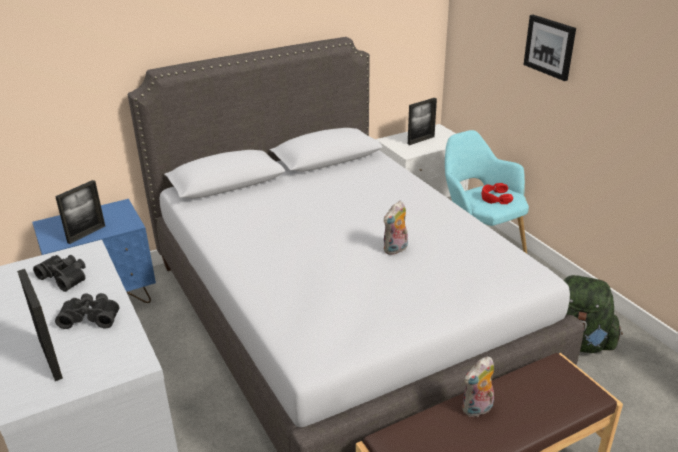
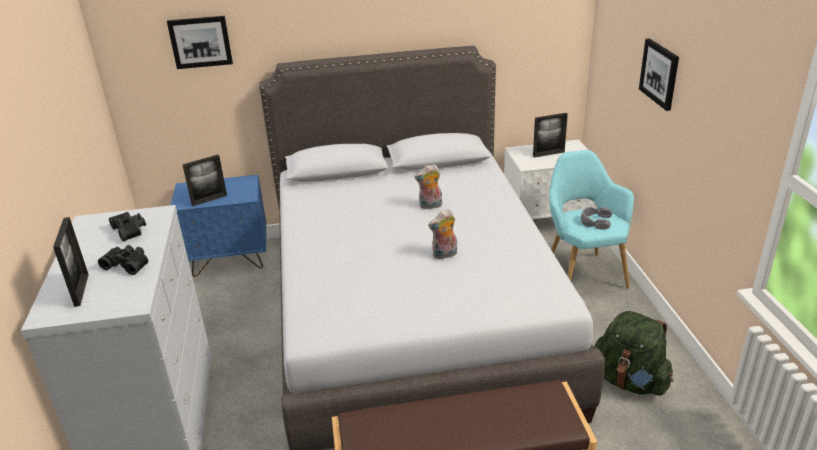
camera: 20 degrees right, 0 degrees up
(55, 51) = (200, 42): none -> picture
(477, 410) = (449, 413): plush toy -> plush toy (430, 206)
(495, 197) = (595, 221): red headphones -> grey headphones

